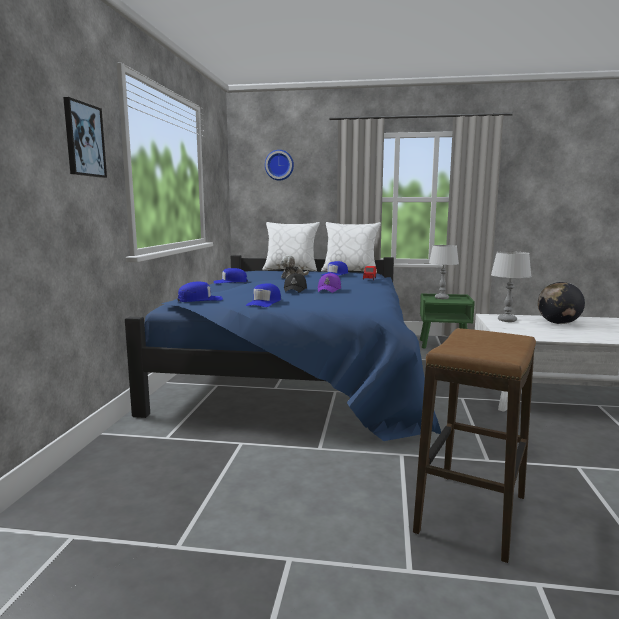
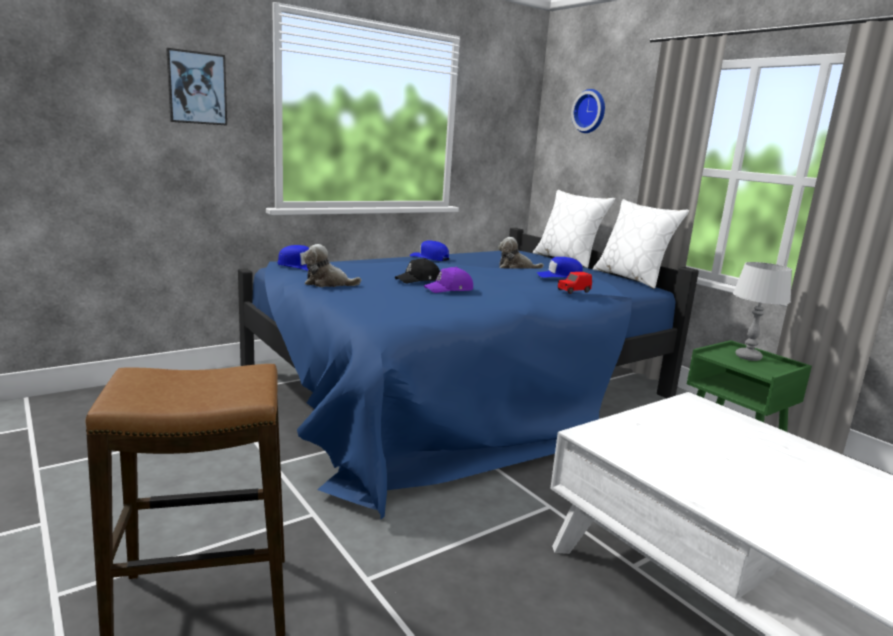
camera: 45 degrees right, 5 degrees up
(264, 303) = (327, 283): blue cap -> plush toy
(507, 320) = (695, 418): grey table lamp -> none
(558, 323) = (773, 459): globe -> none

